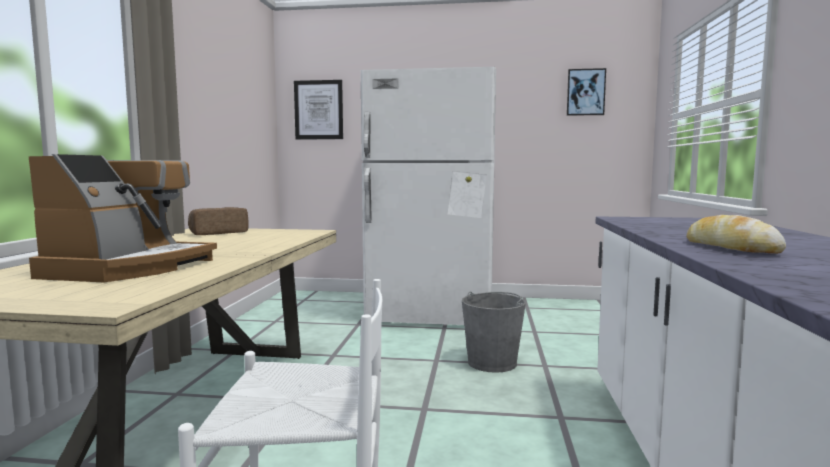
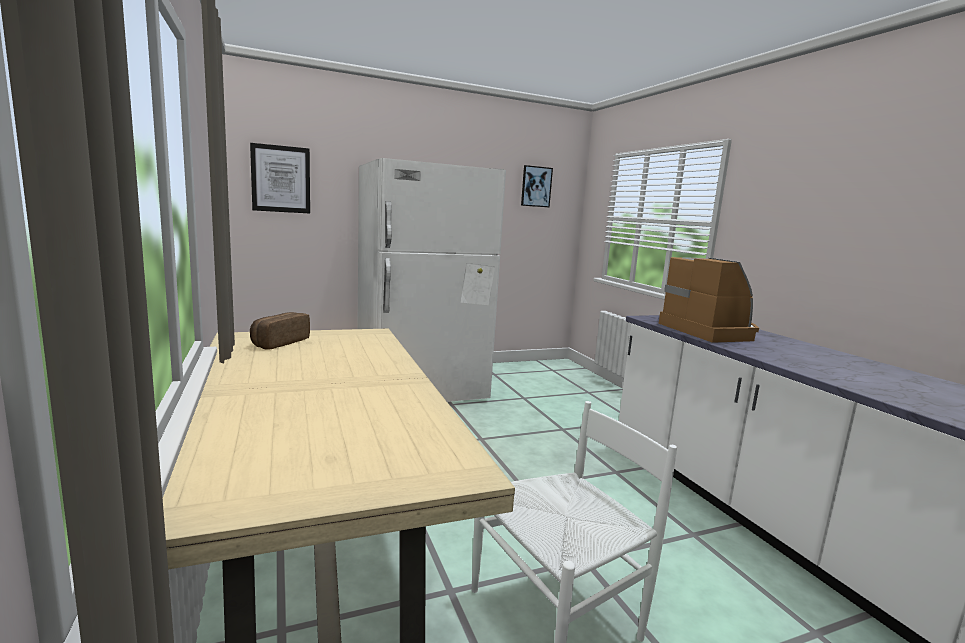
camera: 30 degrees left, 5 degrees up
(130, 268) = (342, 416): coffee machine -> coffee machine (709, 331)
(492, 362) = (525, 433): grey bucket -> none
(730, 248) = (791, 359): bread -> none

